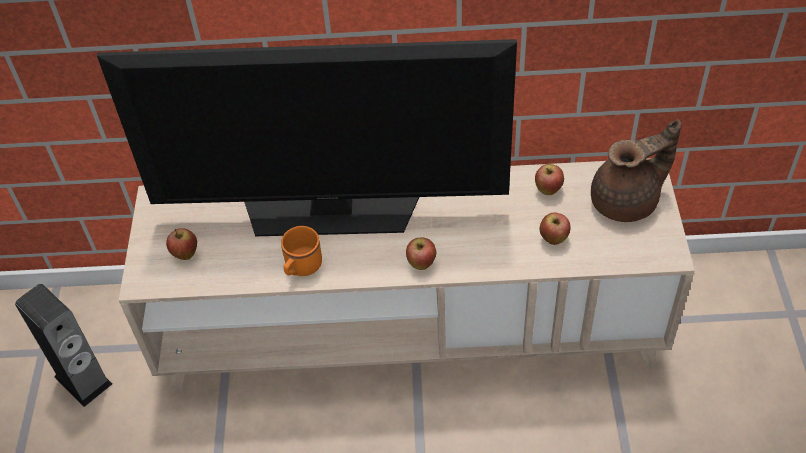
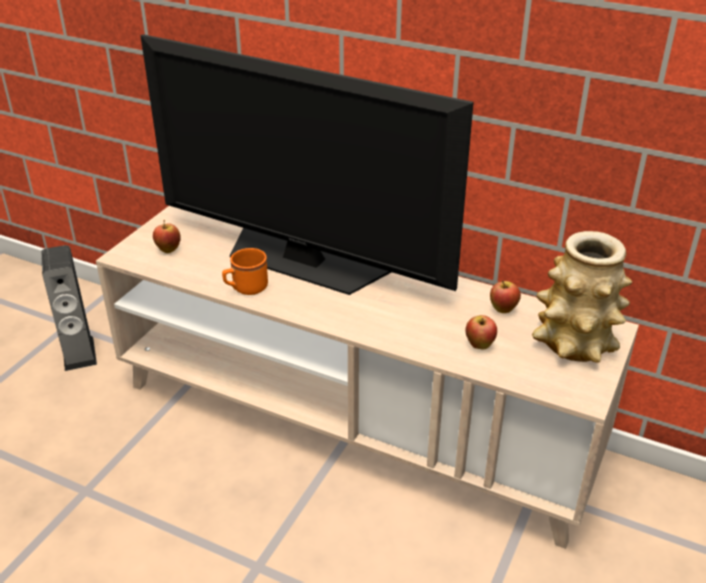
camera: 25 degrees right, 15 degrees down
(421, 264) = (345, 321): apple -> none
(627, 201) = (574, 343): brown teapot -> vase

